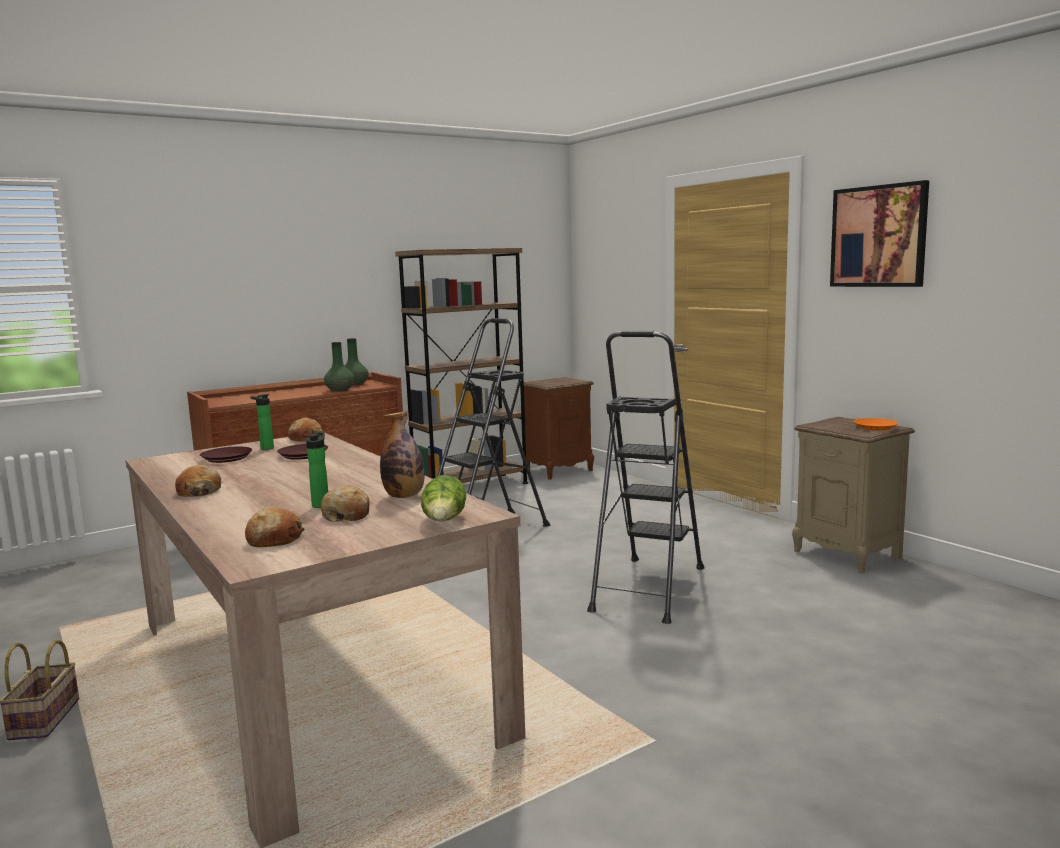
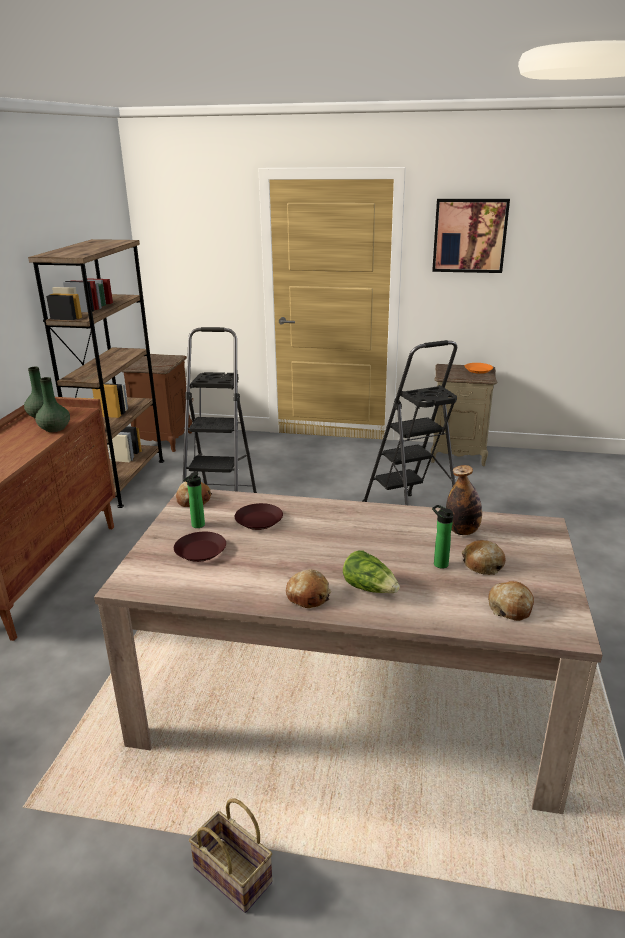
camera: 45 degrees left, 15 degrees up
(444, 521) = (547, 541): lettuce -> lettuce (370, 588)

